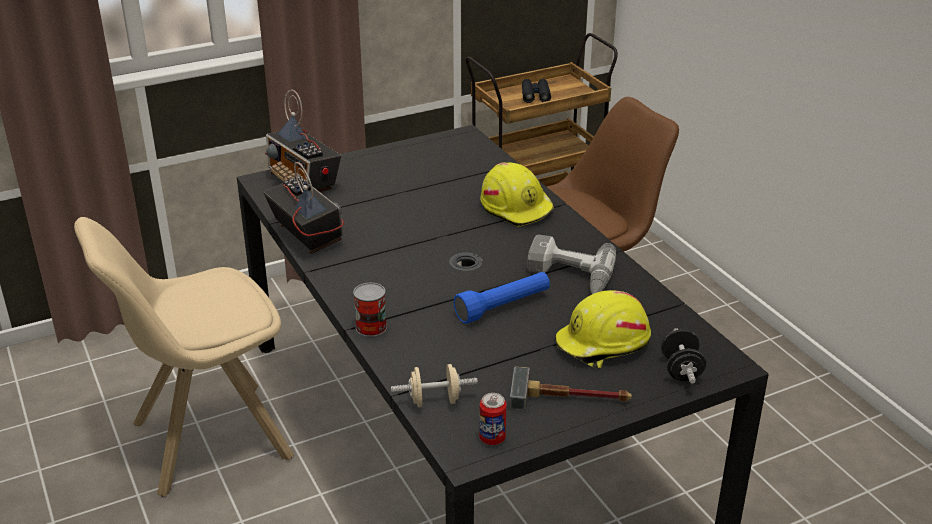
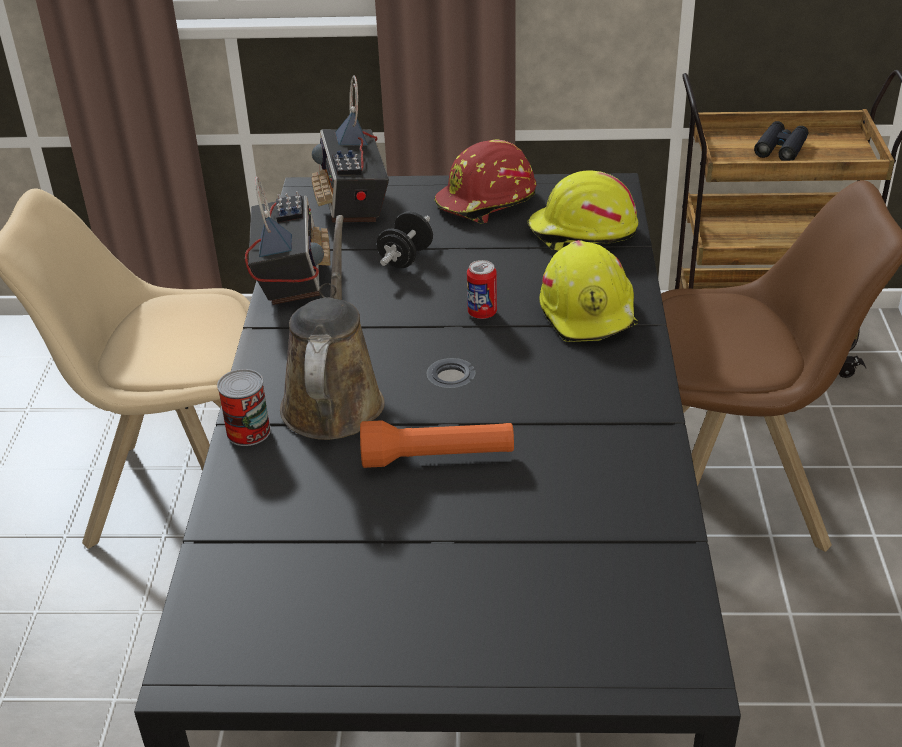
camera: 30 degrees right, 5 degrees up
(393, 161) = (486, 201): none -> red hard hat
(407, 294) = (333, 398): none -> brown watering can
(434, 401) = (225, 569): beige dumbbell -> none
(492, 438) = (244, 658): can -> can (482, 313)
(503, 307) = (438, 458): blue flashlight -> orange flashlight
(569, 276) = (569, 440): power drill -> none
(570, 398) = (402, 636): hammer -> none
(603, 344) = (523, 567): yellow hard hat -> yellow hard hat (582, 232)
(681, 370) = (602, 654): black dumbbell -> black dumbbell (406, 258)

